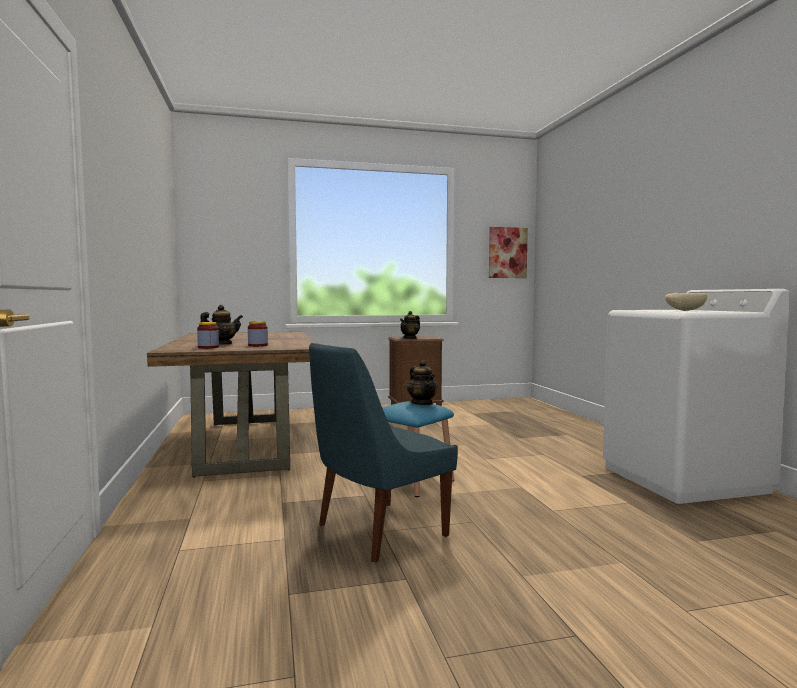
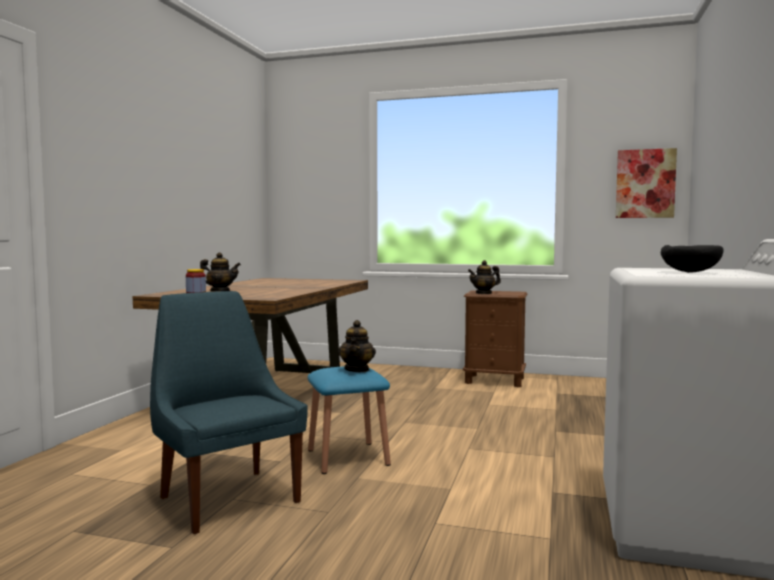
camera: 30 degrees right, 0 degrees up
(258, 345) = (242, 294): jar -> none
(377, 532) = (227, 498): blue chair -> blue chair turned 60 degrees clockwise
(684, 310) = (690, 272): beige bowl -> black bowl

